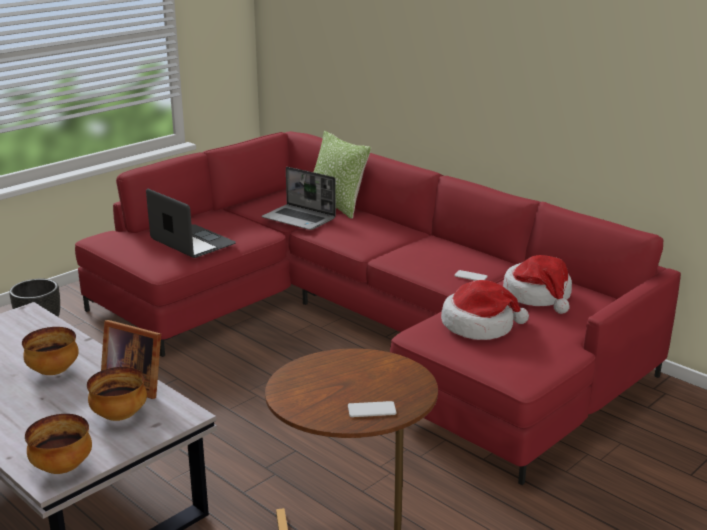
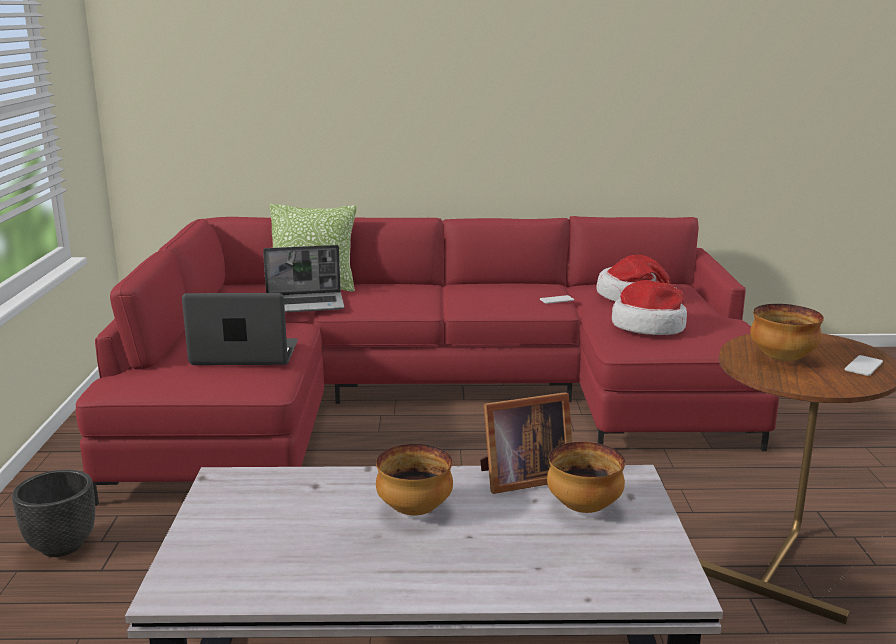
camera: 45 degrees left, 5 degrees down
(63, 467) = (658, 572): bowl -> bowl (782, 359)

